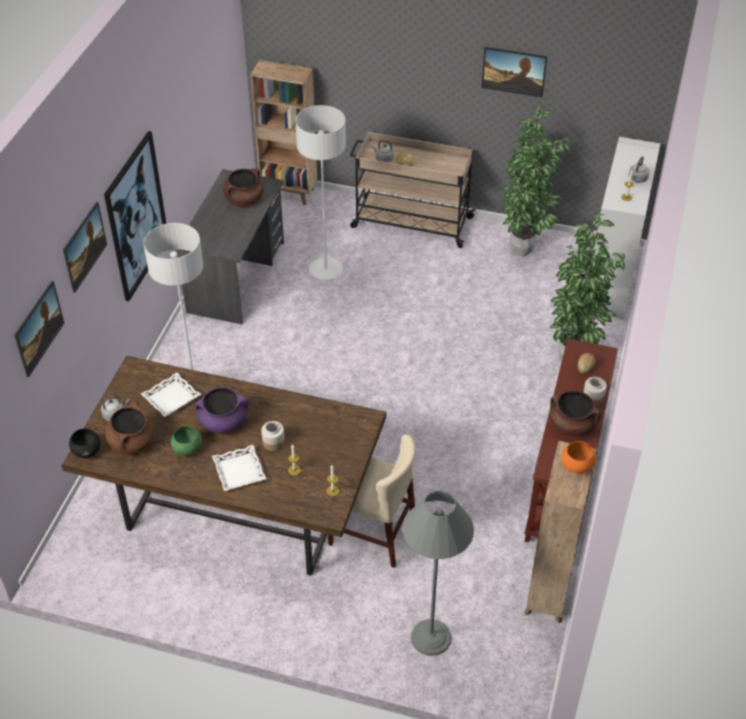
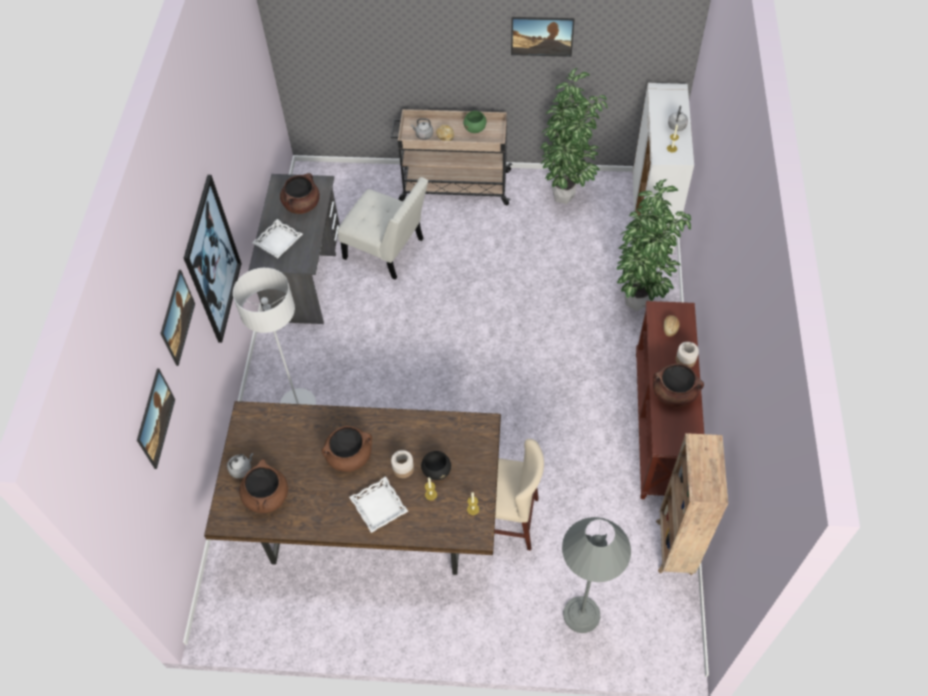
camera: 10 degrees left, 10 degrees up
(87, 451) = (225, 514): black bowl -> black bowl (436, 470)
(171, 398) = (292, 440): white tray -> white tray (278, 241)
(188, 449) = (323, 492): green bowl -> green bowl (475, 129)
(224, 422) = (349, 456): purple cooking pot -> brown cooking pot
(289, 193) = (331, 174): brown bookcase -> none
(326, 270) = (387, 251): grey floor lamp -> white chair
(576, 465) = (709, 457): orange bowl -> none

